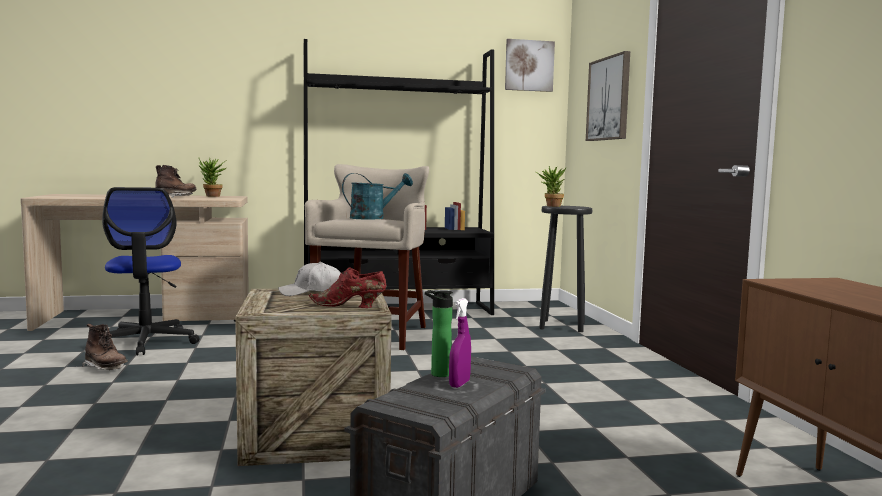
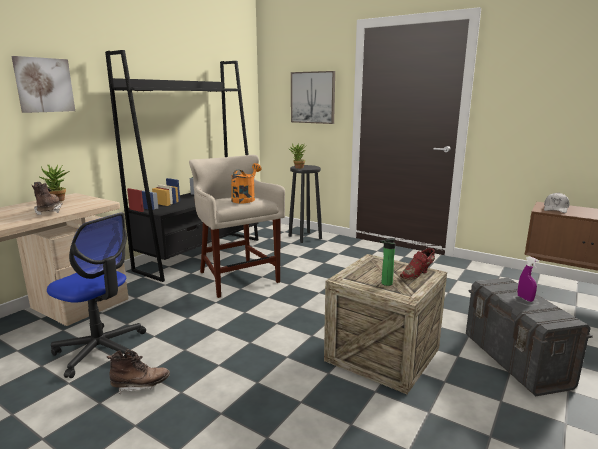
camera: 45 degrees left, 10 degrees up
(311, 292) = (363, 271): white cap -> white cap (555, 209)
(373, 218) = (245, 199): turquoise watering can -> orange watering can
(438, 374) = (503, 297): bottle -> bottle (385, 283)
(529, 65) = (240, 69): picture -> picture (44, 85)

